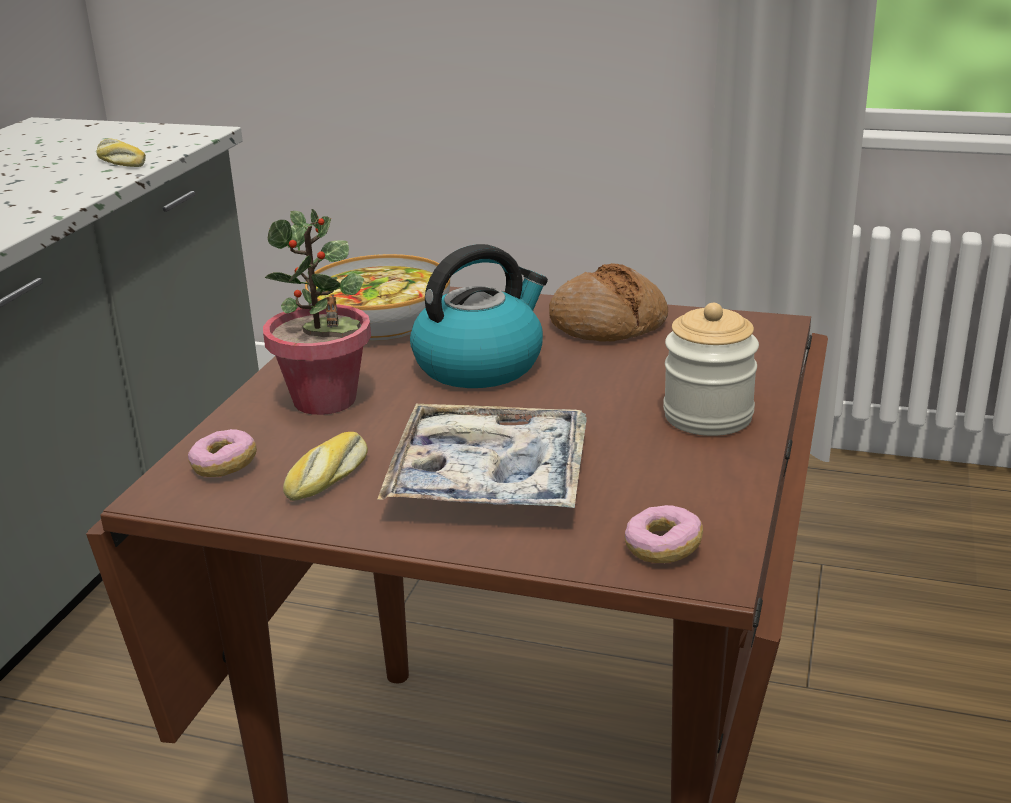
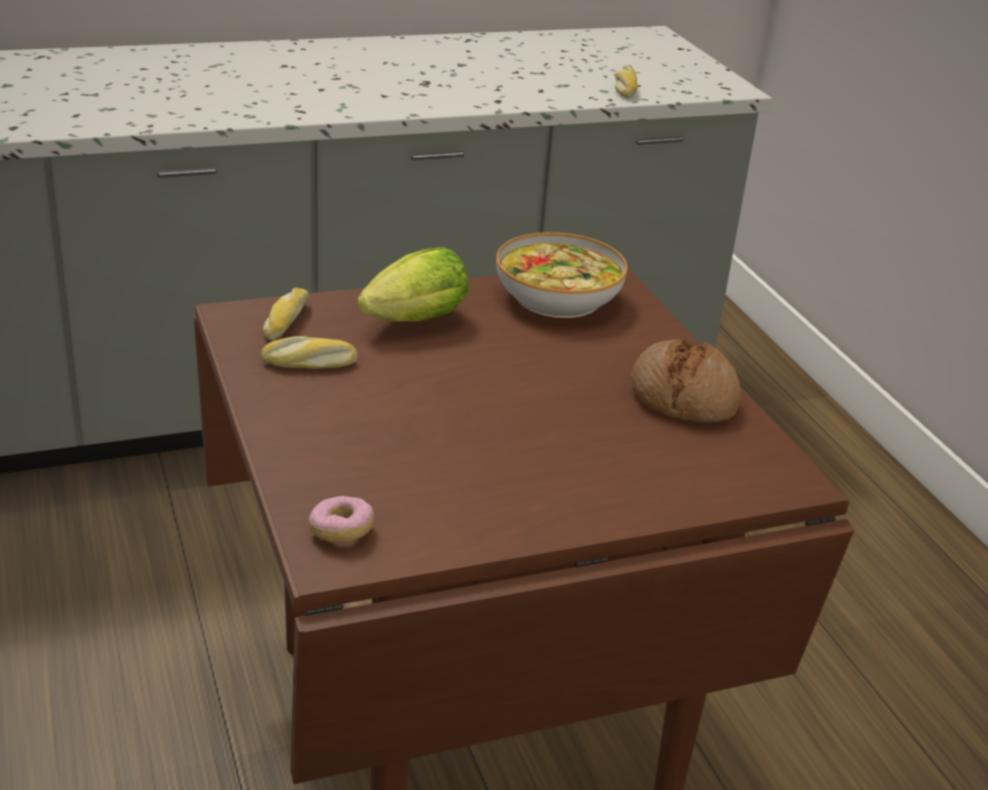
camera: 50 degrees right, 5 degrees up
(224, 466) = (285, 321): donut -> bread
(325, 400) = (410, 322): potted plant -> lettuce
(480, 365) = (536, 363): kettle -> none
(489, 477) = (370, 425): tray -> none
(708, 416) = (570, 495): jar -> none

